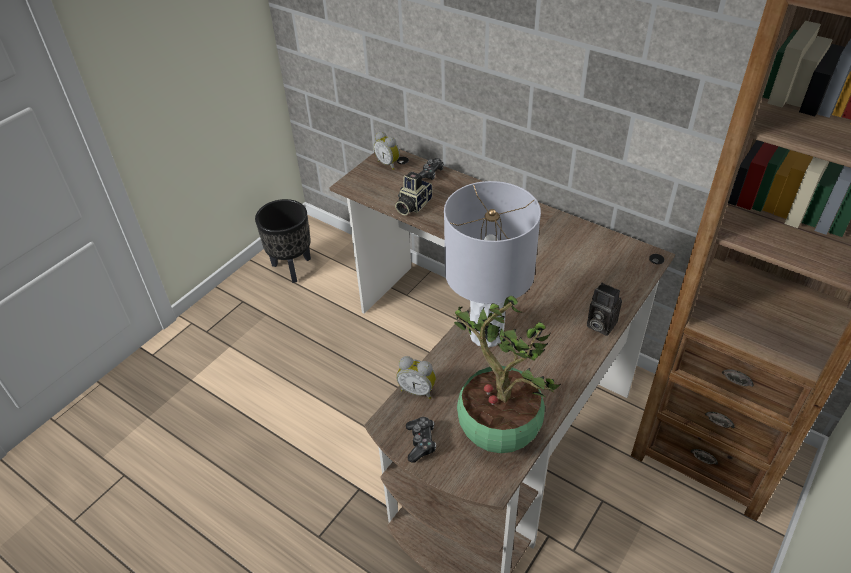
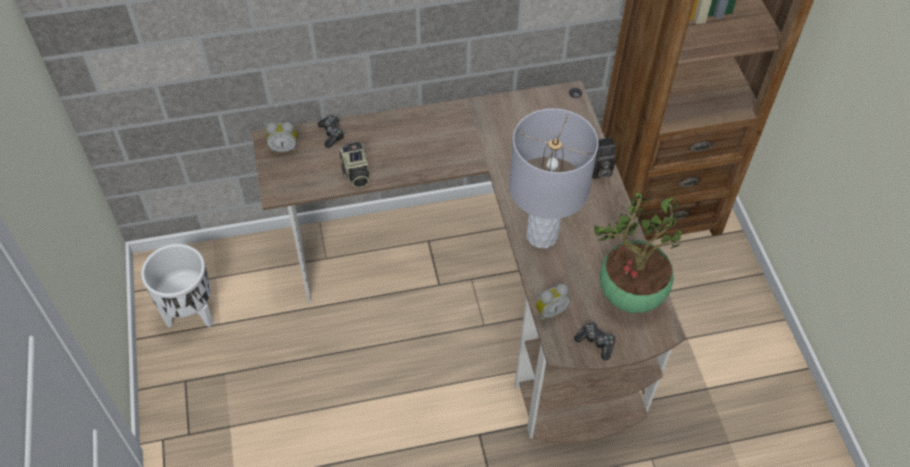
camera: 50 degrees left, 10 degrees up
(293, 268) = (191, 314): black planter -> white planter

